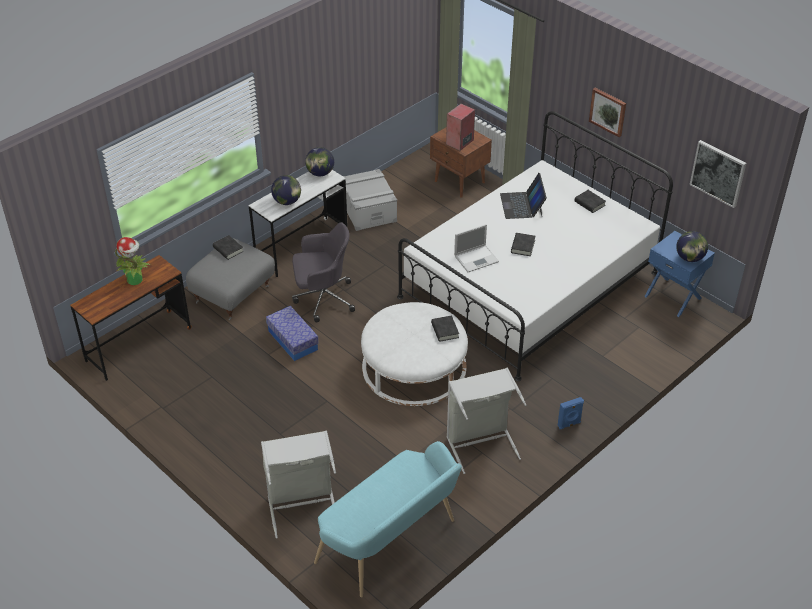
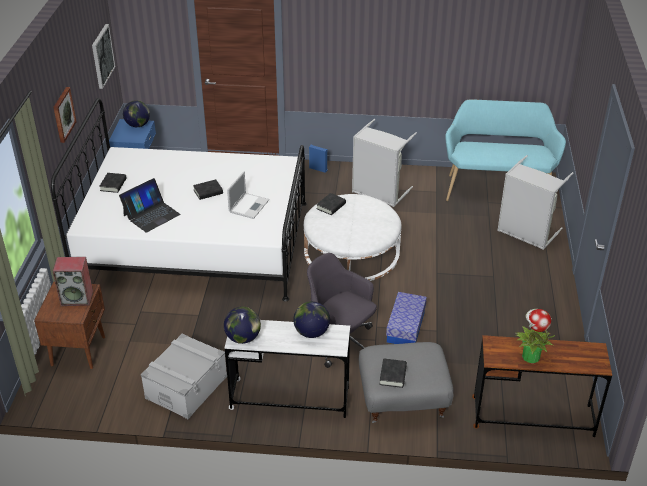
camera: 130 degrees left, 5 degrees down
(477, 258) = (249, 205): laptop -> laptop turned 90 degrees clockwise

